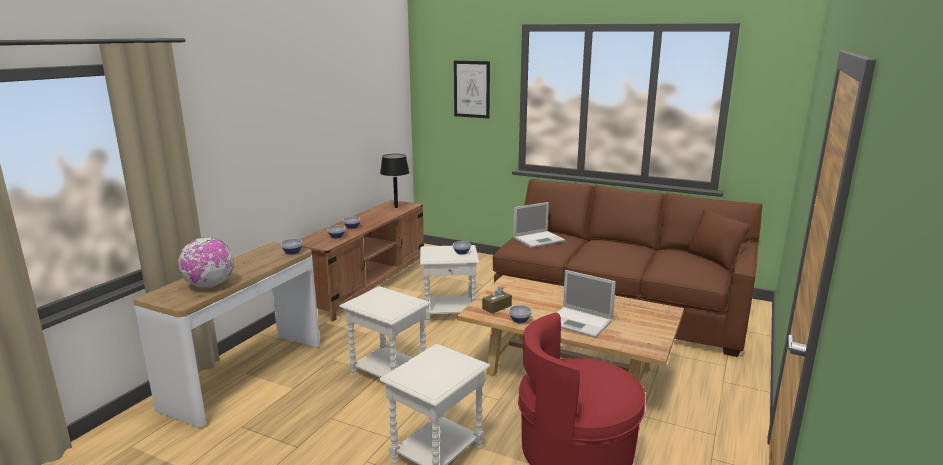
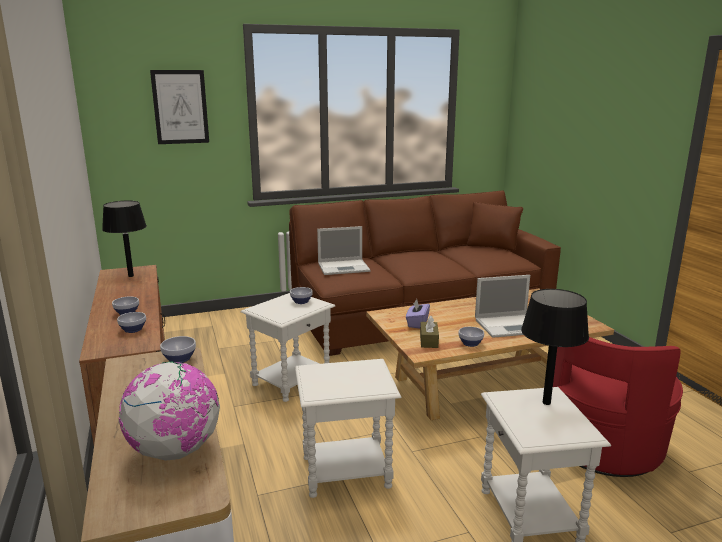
camera: 45 degrees left, 0 degrees up
(454, 366) = (546, 402): none -> black table lamp
(516, 294) = (417, 323): none -> purple tissue box
(539, 239) = (344, 267): laptop -> laptop turned 60 degrees clockwise

